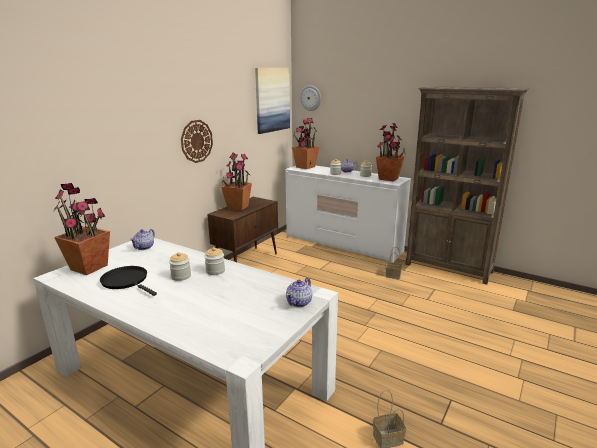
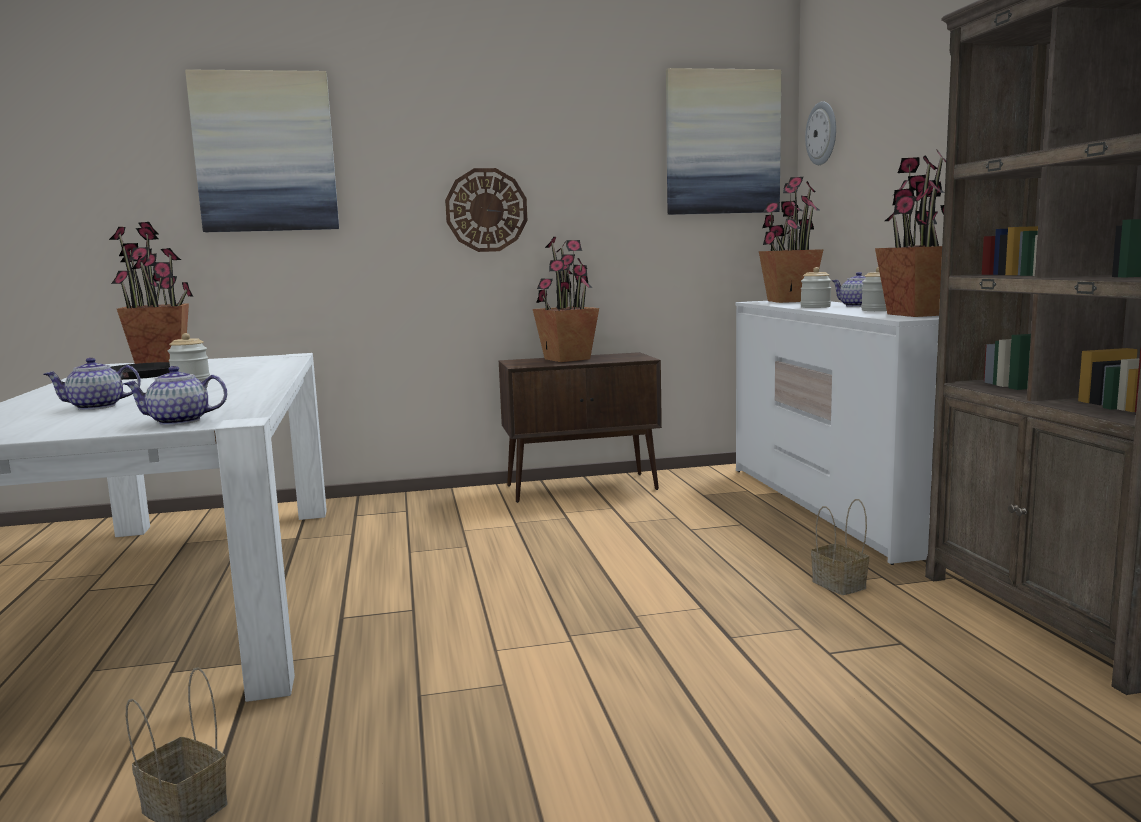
camera: 45 degrees right, 10 degrees down
(93, 122) = (265, 152): none -> picture
(144, 247) = (267, 360): teapot -> teapot (97, 407)
(215, 271) = (237, 384): jar -> none

